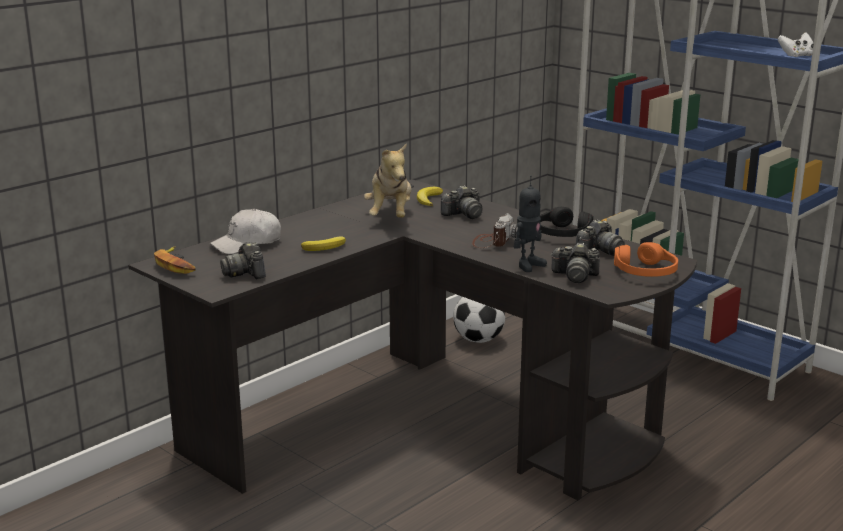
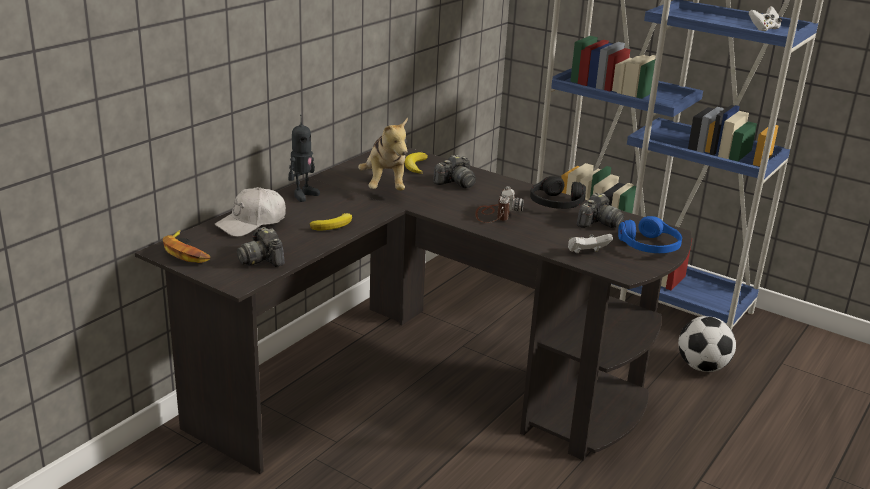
camera: 10 degrees left, 5 degrees up
(478, 340) = (449, 290): football -> football (702, 367)
(528, 265) = (538, 242): toy robot -> toy robot (303, 195)
(575, 276) = (586, 253): camera -> white game controller
(645, 272) = (649, 246): orange headphones -> blue headphones

